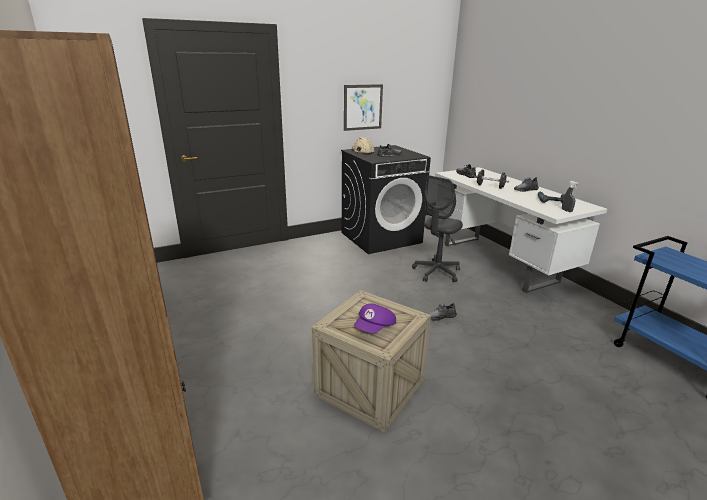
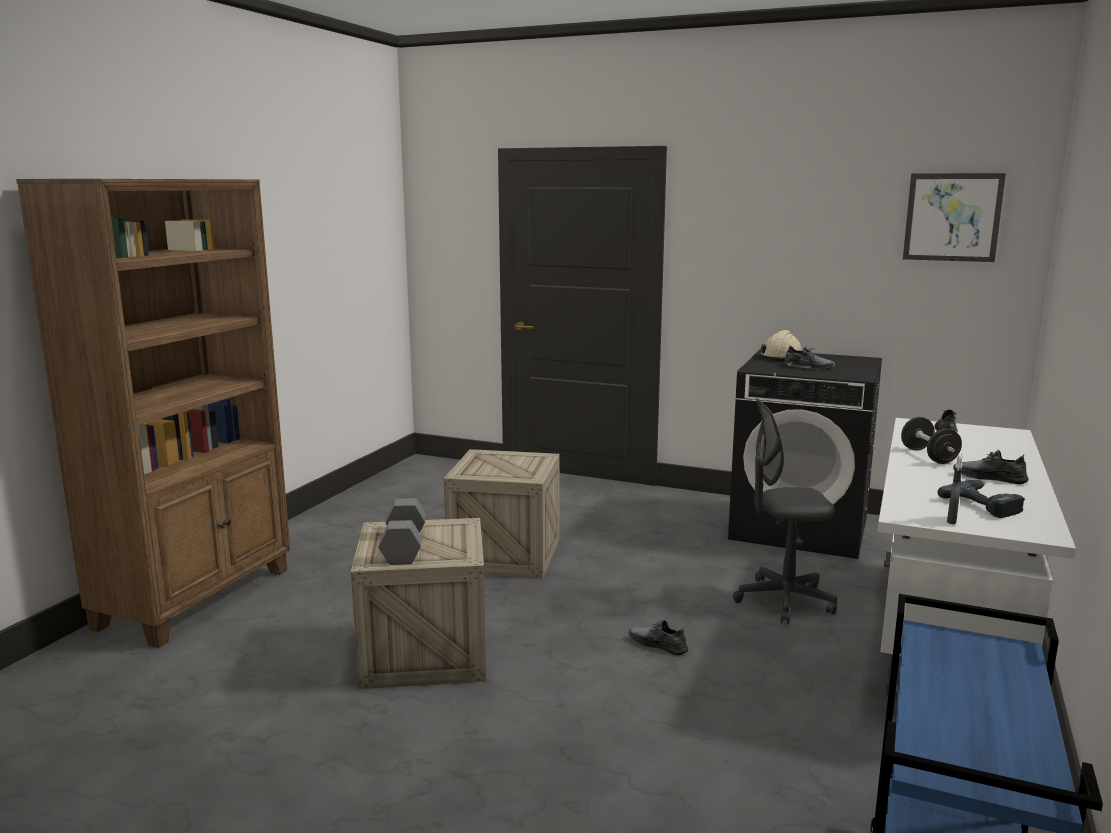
camera: 50 degrees right, 10 degrees down
(294, 309) = (505, 554): none -> crate
(363, 107) = (815, 279): picture -> picture (952, 217)
(375, 328) = (405, 548): purple cap -> grey dumbbell

